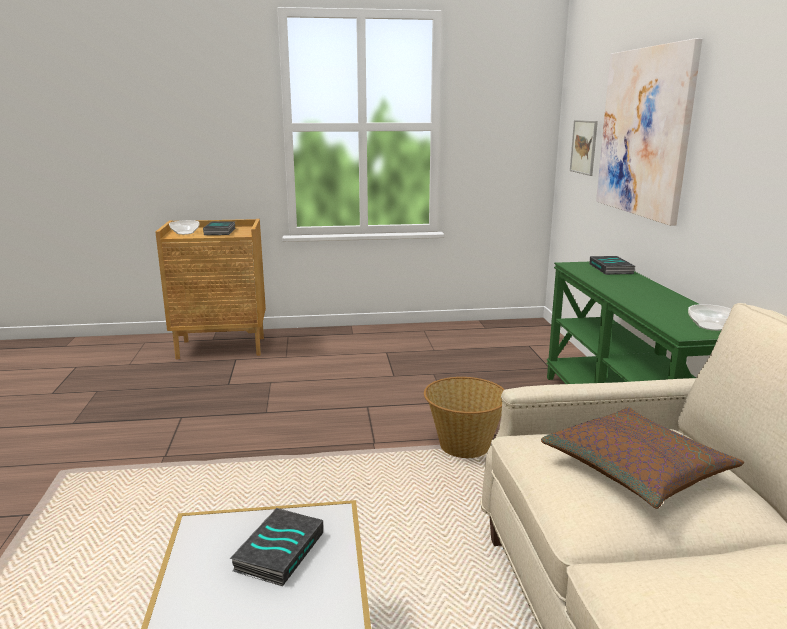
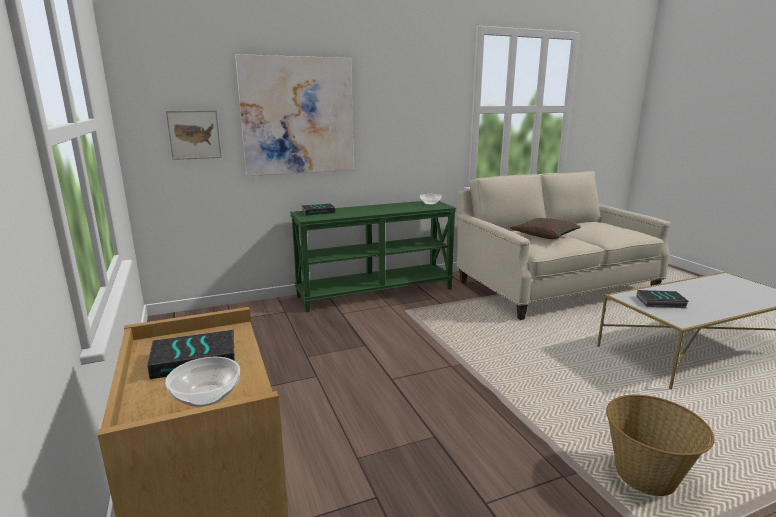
camera: 105 degrees left, 0 degrees up
(463, 446) = (432, 333): basket -> basket (646, 476)

